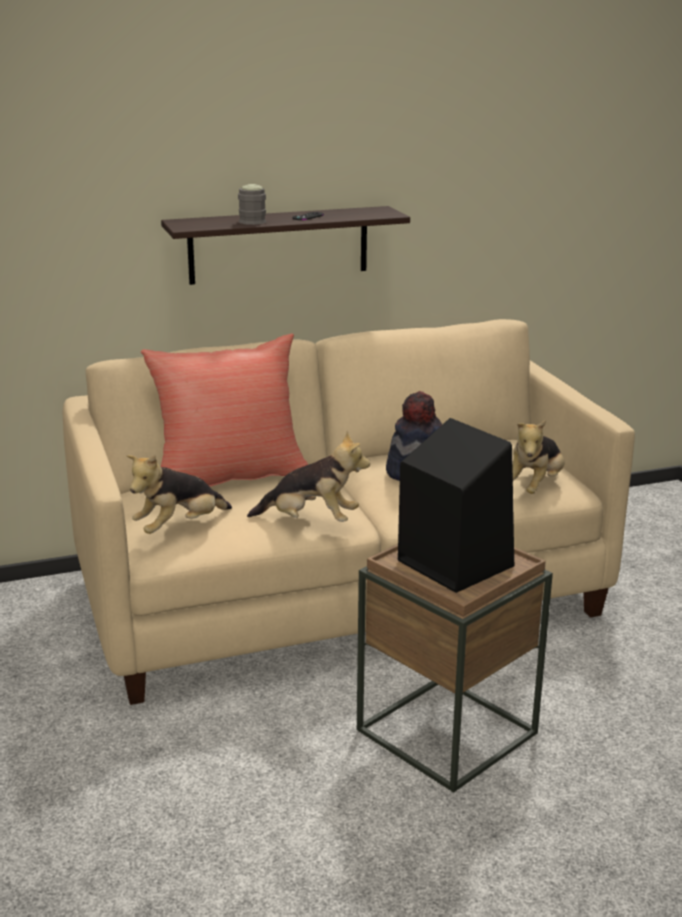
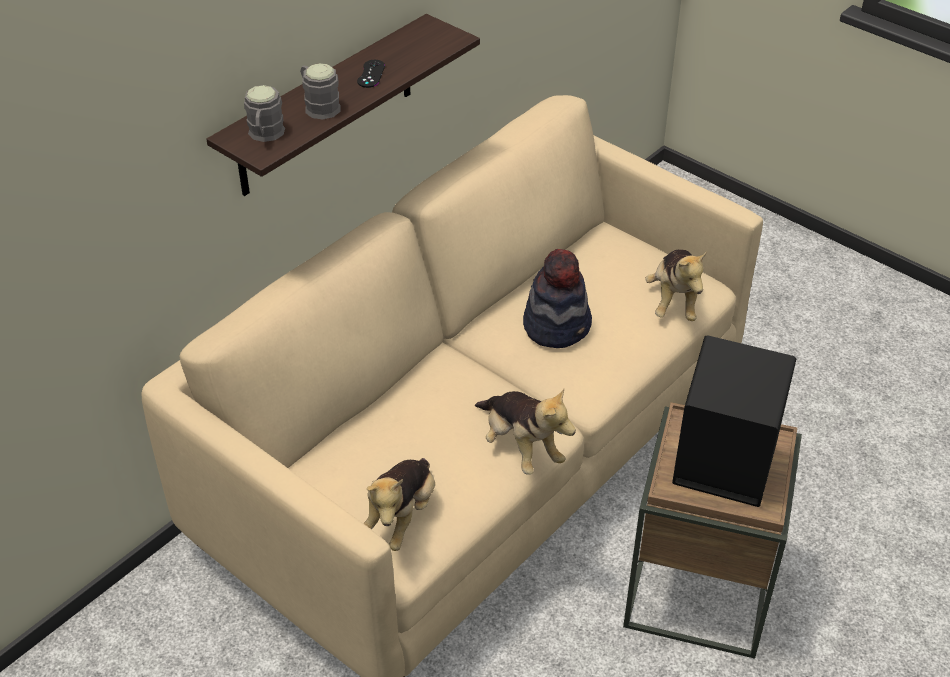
camera: 30 degrees left, 20 degrees up
(198, 223) = (265, 135): none -> grey mug
(229, 476) = (373, 409): red pillow -> none
(311, 521) = (520, 447): plush toy -> plush toy turned 75 degrees clockwise

